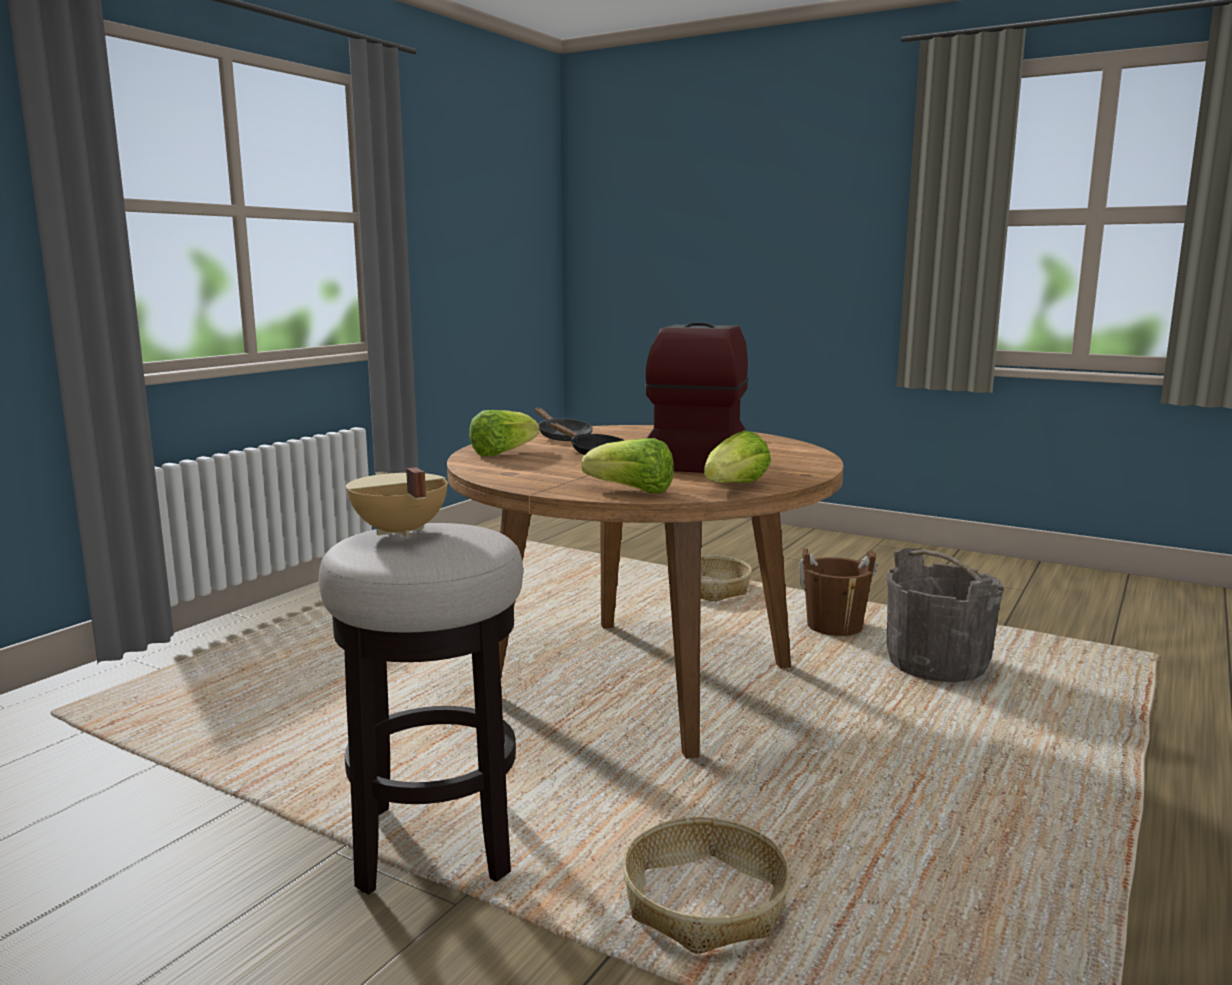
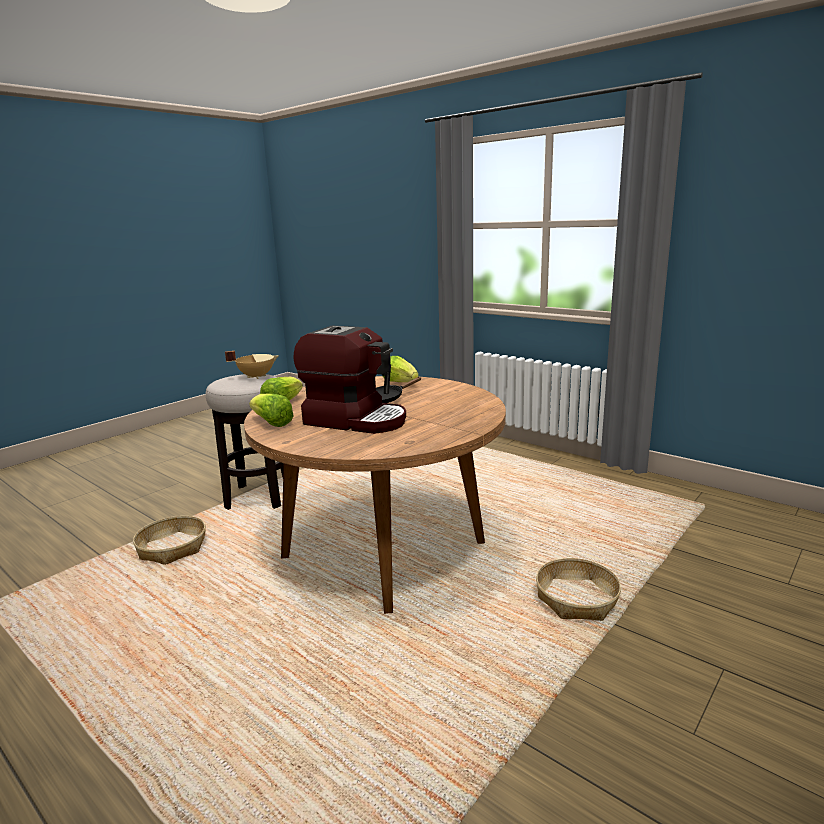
camera: 100 degrees right, 5 degrees up
(562, 437) = (452, 393): black frying pan -> none
(834, 627) = (470, 662): brown bucket -> none
(937, 665) = (364, 710): grey bucket -> none

